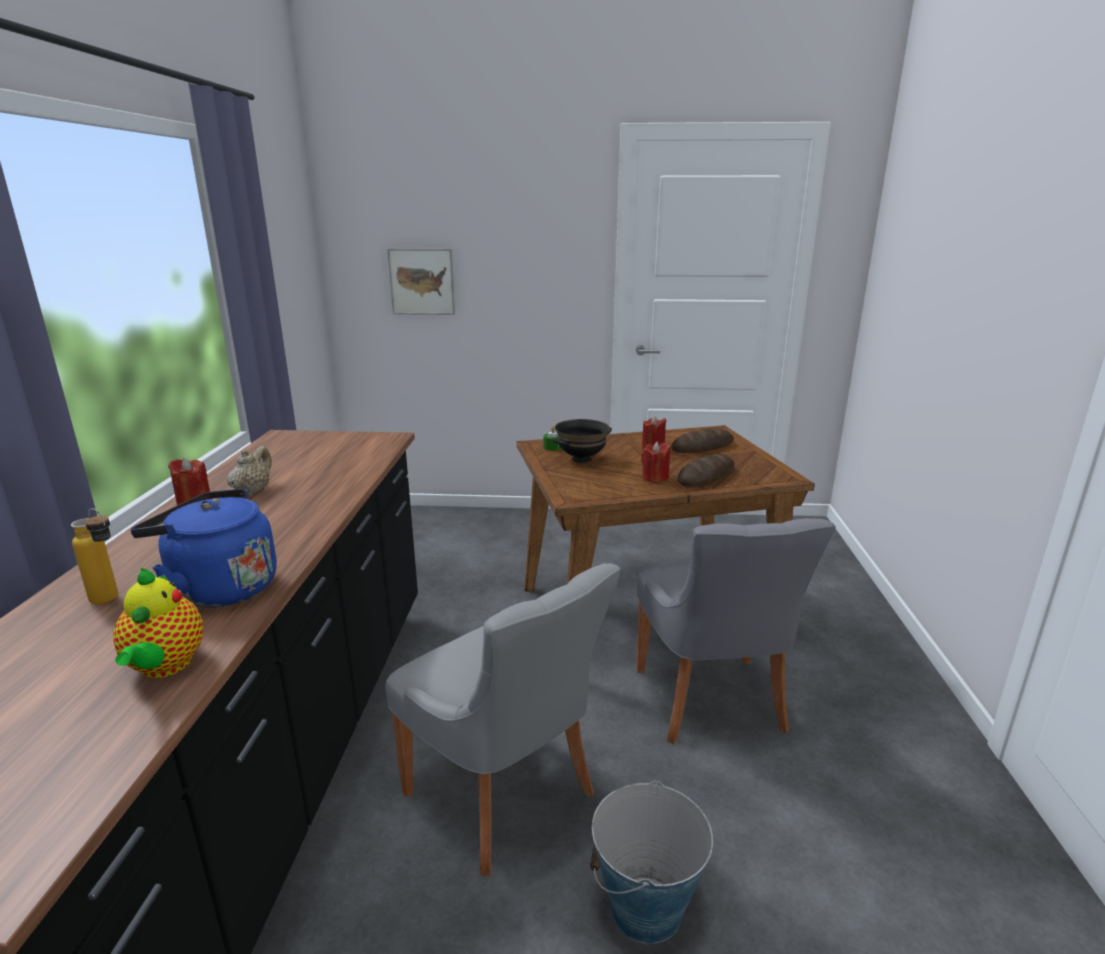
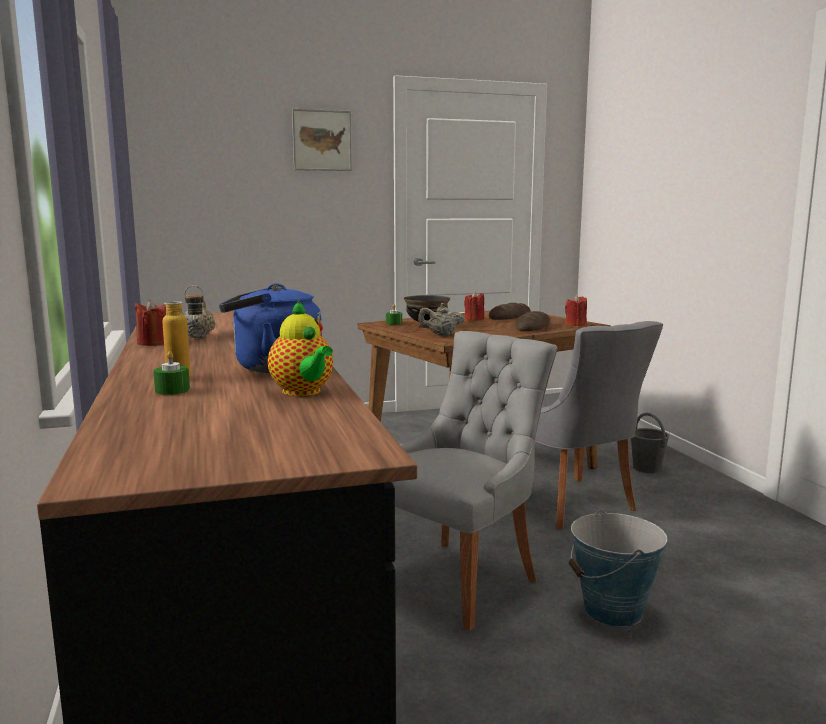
camera: 20 degrees left, 10 degrees down
(60, 629) = (172, 390): none -> green candle
(422, 281) = (221, 204): picture -> picture (322, 140)
(504, 796) = (458, 578): grey chair -> grey chair turned 75 degrees counterclockwise
(577, 482) = (441, 335): none -> beige teapot
(655, 478) = (497, 330): red candle -> red candle (575, 324)
(848, 658) = (646, 468): none -> grey bucket

